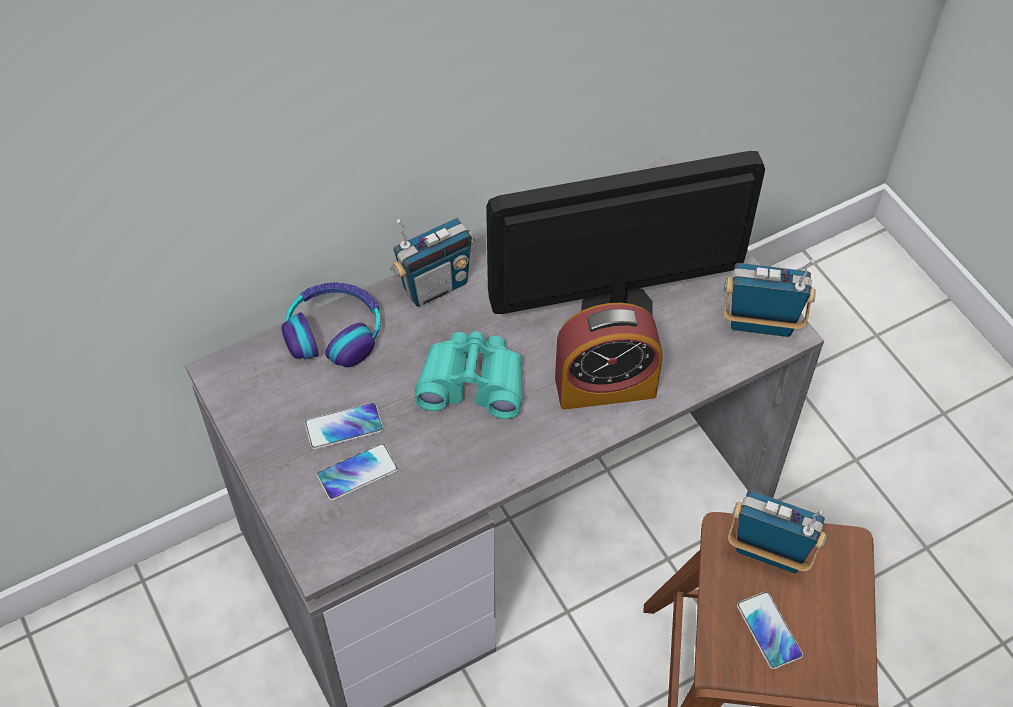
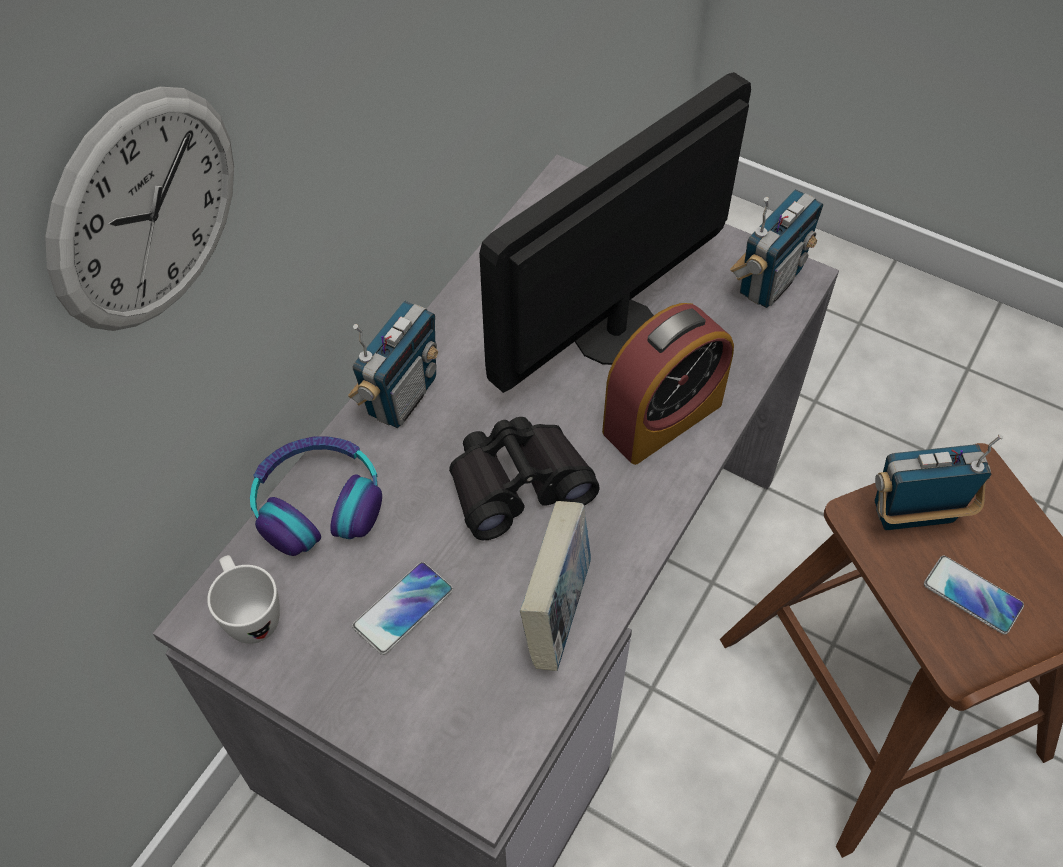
camera: 30 degrees left, 0 degrees up
(248, 382) = (250, 614): none -> white mug
(256, 96) = (145, 212): none -> wall clock
(357, 472) = (456, 655): phone -> none
(441, 477) = (557, 610): none -> book
(472, 383) = (518, 484): turquoise binoculars -> black binoculars
(760, 324) = (769, 281): radio -> radio turned 150 degrees clockwise

